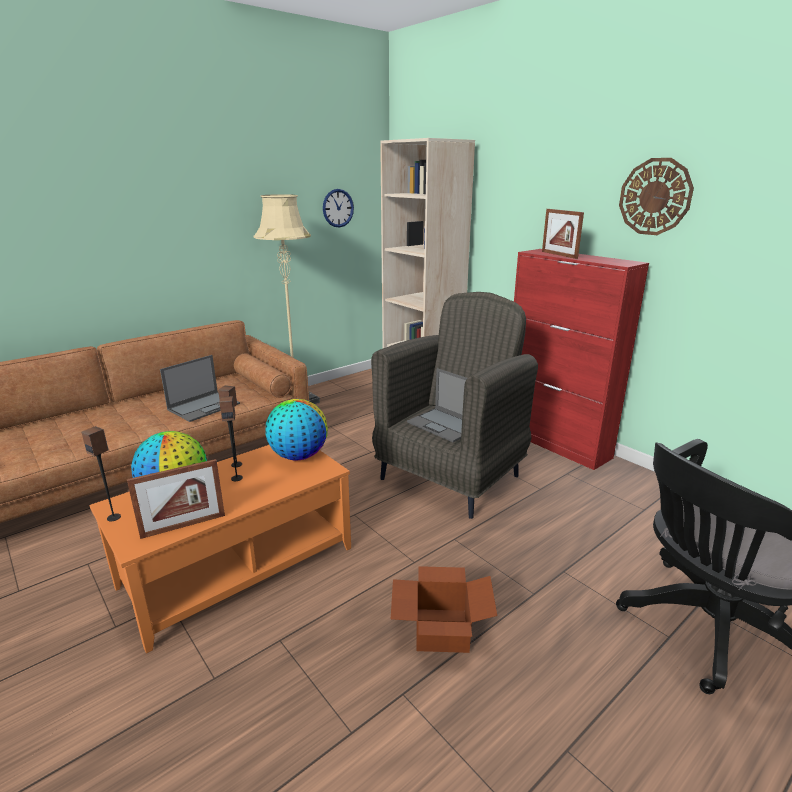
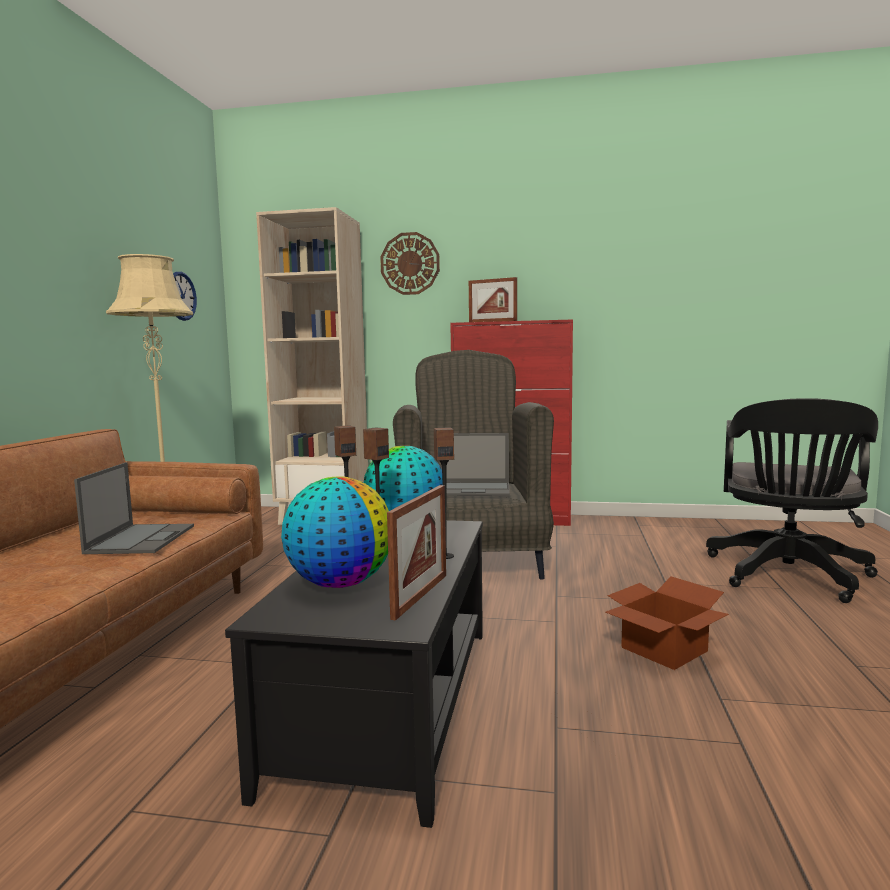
camera: 40 degrees left, 15 degrees down
(114, 517) = (303, 622): speaker -> speaker (445, 556)
(237, 566) = (386, 701): orange coffee table -> black coffee table
(655, 197) = (563, 266): wall clock -> wall clock (410, 263)

